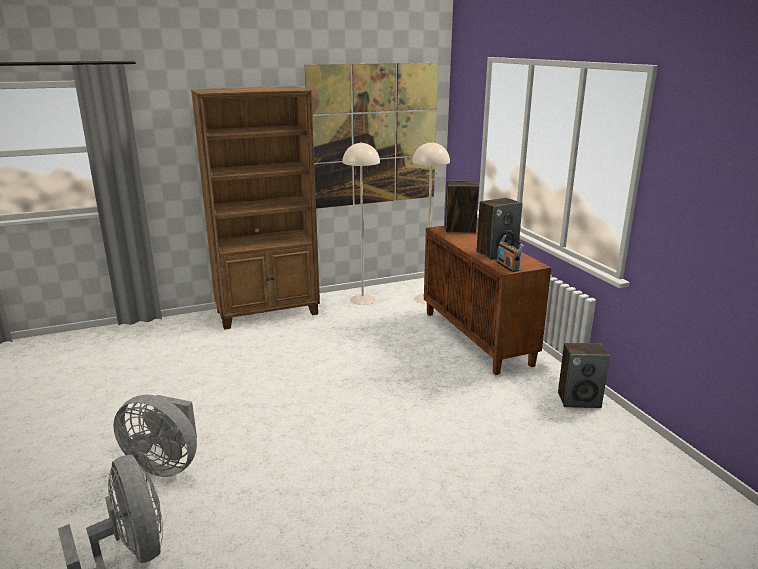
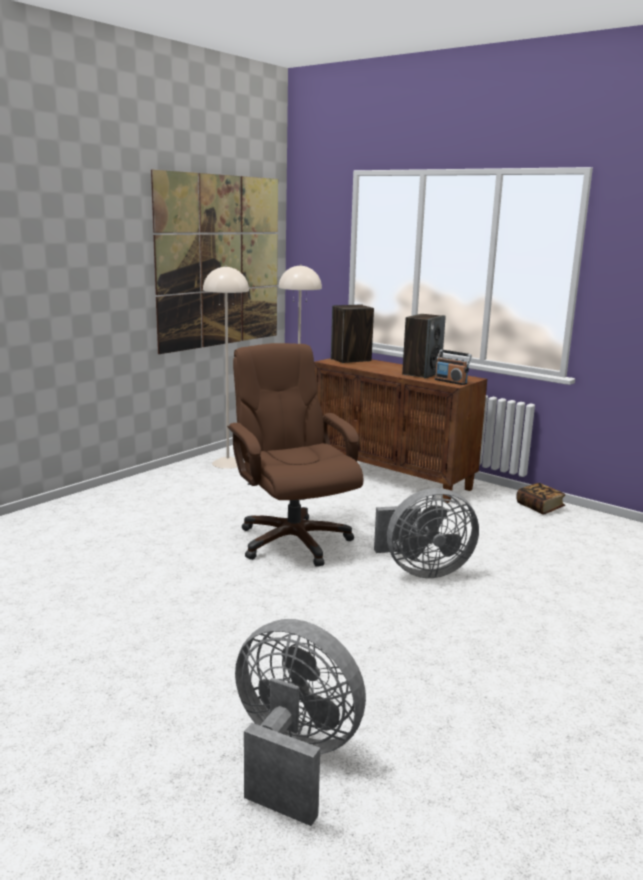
camera: 30 degrees left, 5 degrees down
(165, 464) = (209, 663): grey fan -> grey fan (422, 570)
(268, 313) = (129, 493): brown bookcase -> none
(330, 380) = (293, 541): none -> brown office chair
(579, 400) = (539, 507): speaker -> book

